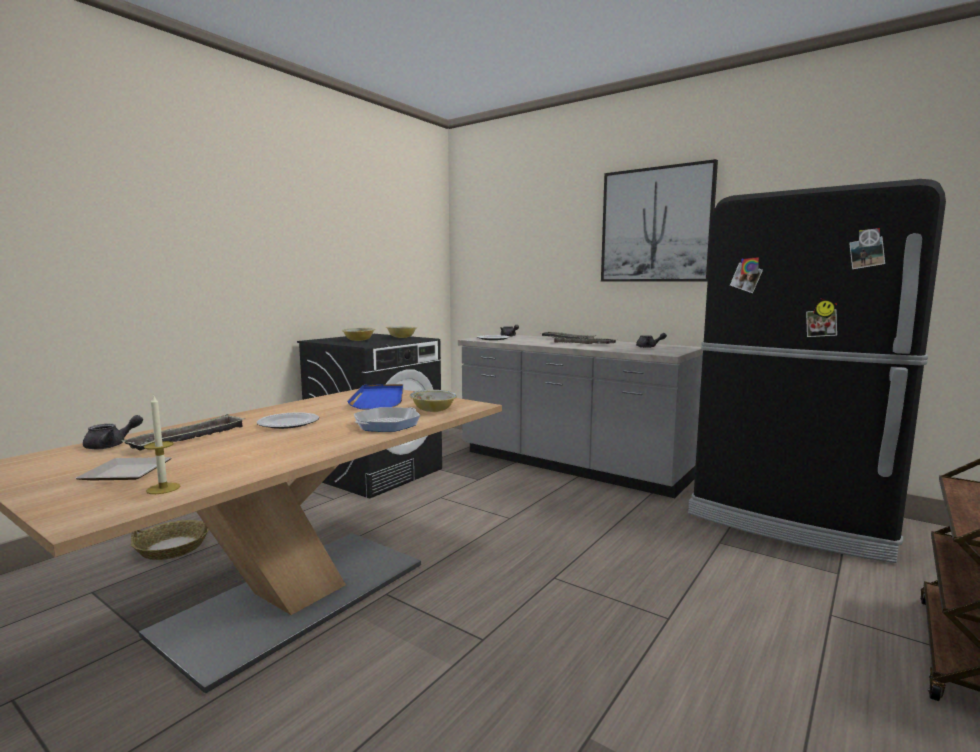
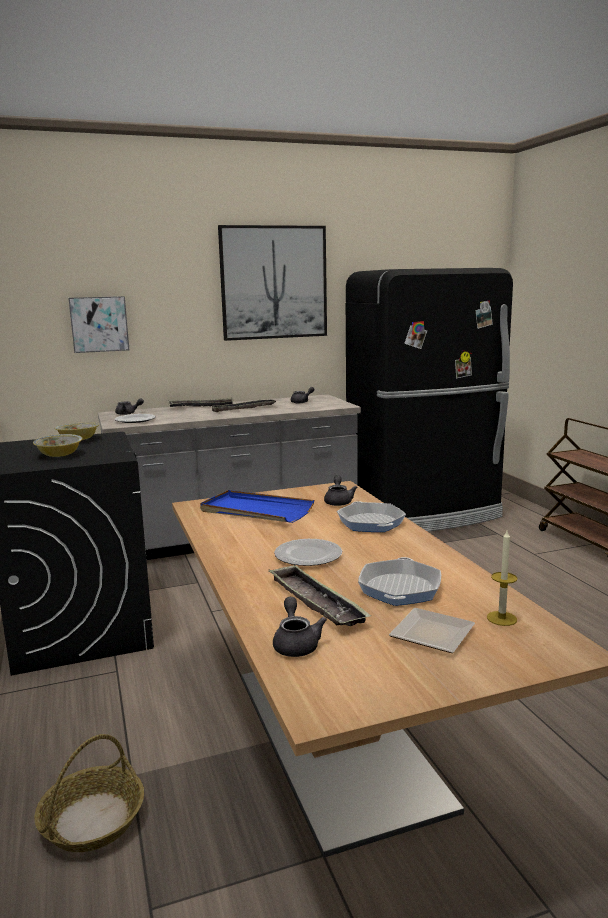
camera: 55 degrees left, 5 degrees up
(226, 452) = (399, 588): none -> frying pan
(433, 410) = (338, 501): bowl -> grey teapot
(510, 264) = (99, 324): none -> picture

